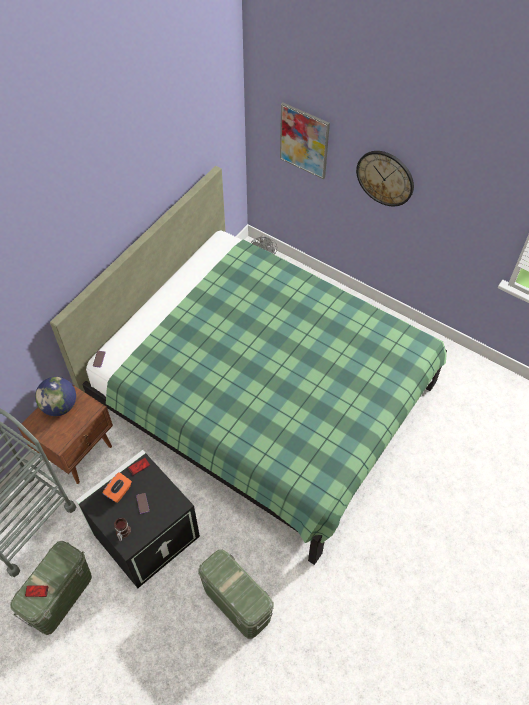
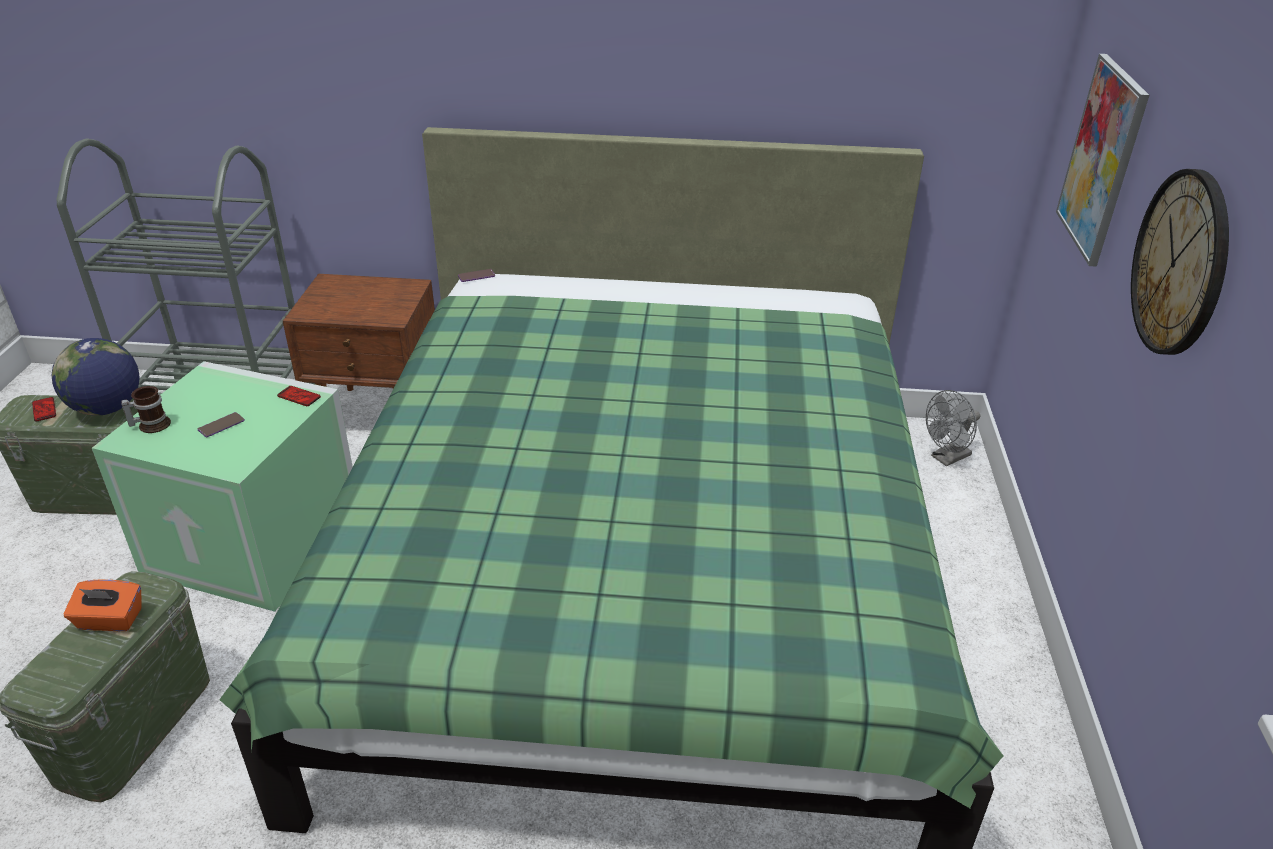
camera: 60 degrees right, 20 degrees down
(60, 406) = (377, 291): globe -> globe (107, 408)
(119, 492) = (236, 394): orange tissue box -> orange tissue box (110, 620)
(145, 532) = (258, 540): black storage box -> green storage box

